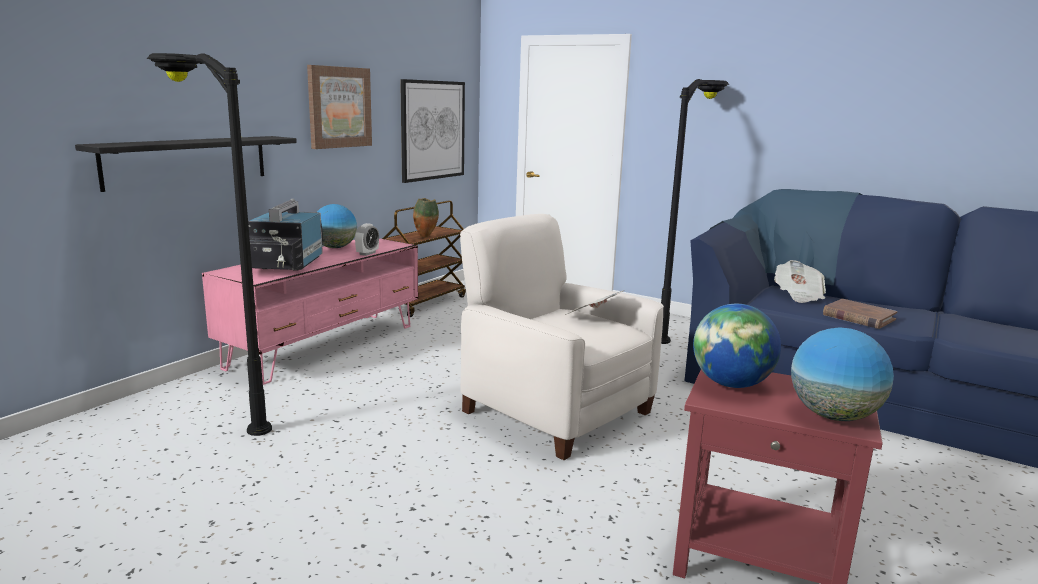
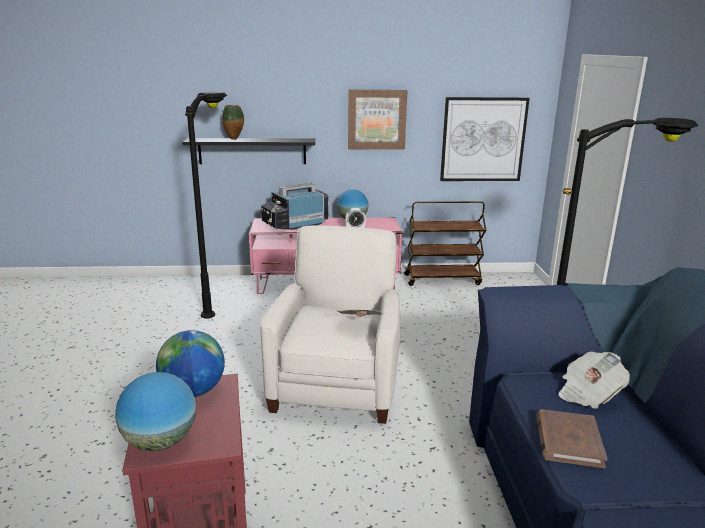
camera: 55 degrees right, 5 degrees up
(426, 237) = (439, 227): vase -> vase (234, 139)

